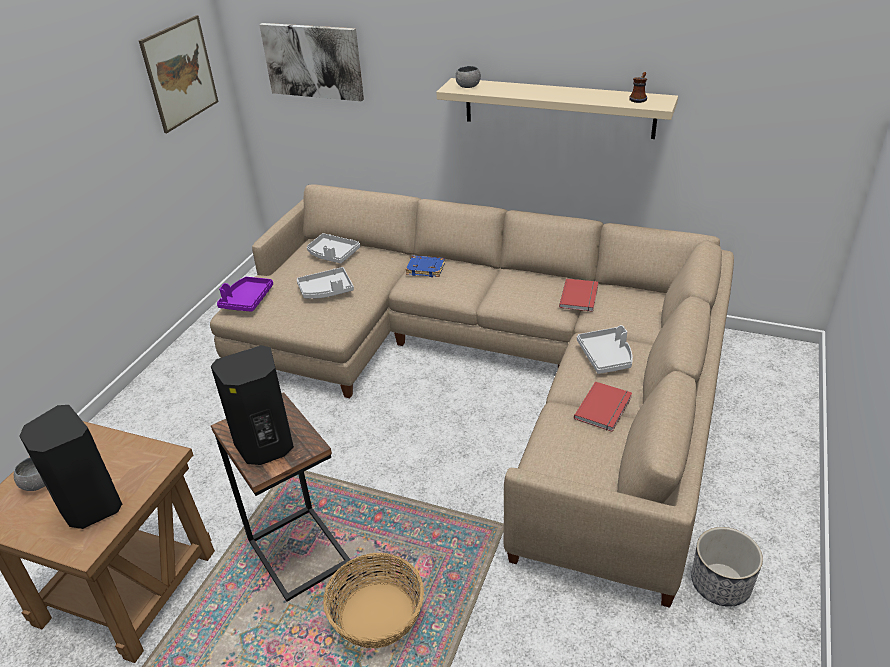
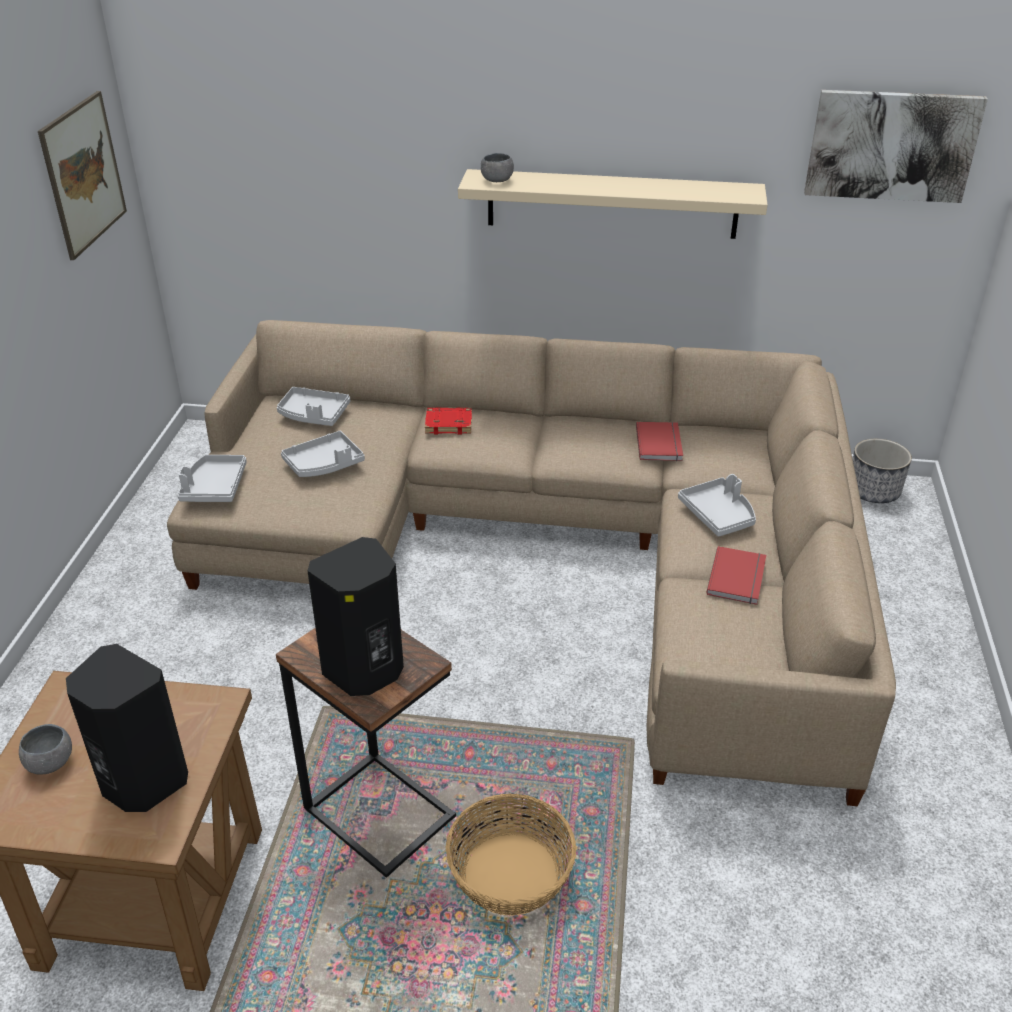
camera: 15 degrees left, 0 degrees up
(247, 300) = (214, 487): purple tray -> grey tray
(313, 61) = (266, 151): picture -> picture (891, 145)
(426, 268) = (449, 424): blue book -> red book
(639, 98) = (720, 188): mug -> none
(720, 584) = (905, 770): planter -> planter (873, 491)

